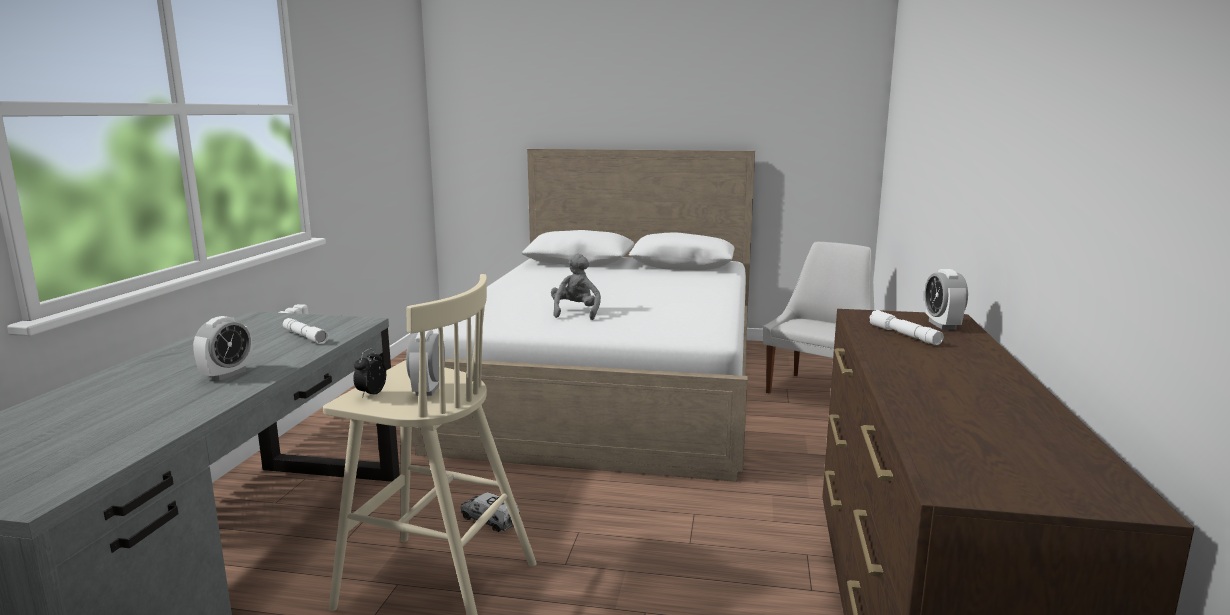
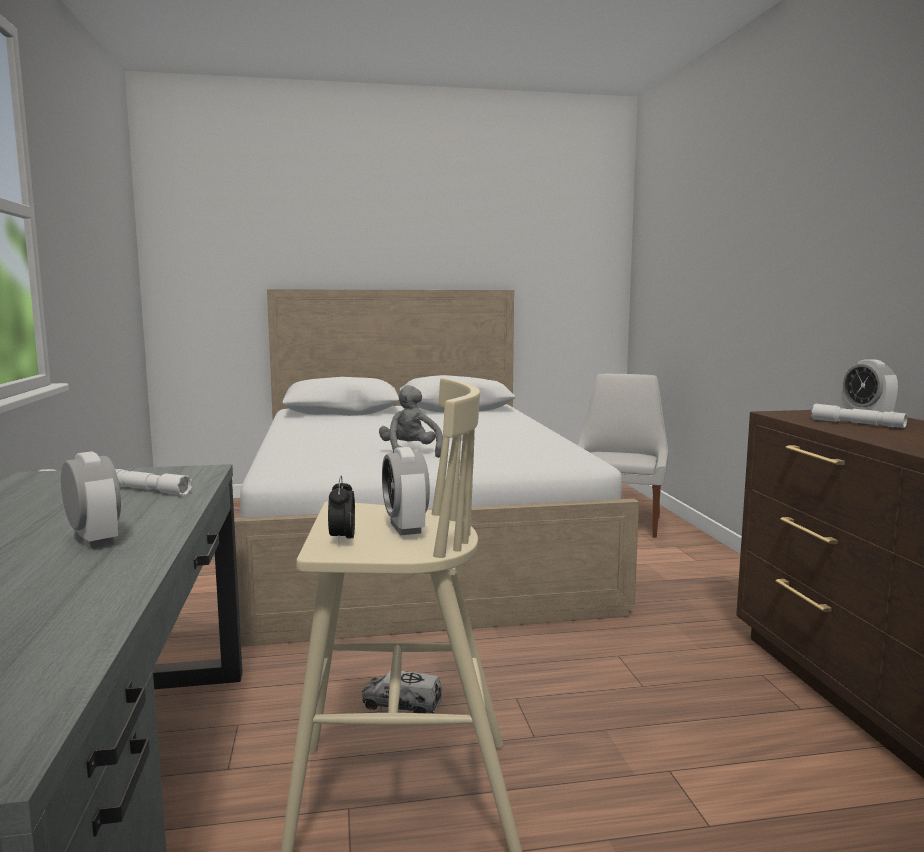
camera: 20 degrees left, 5 degrees down
(227, 374) = (94, 540): alarm clock -> alarm clock turned 45 degrees counterclockwise

